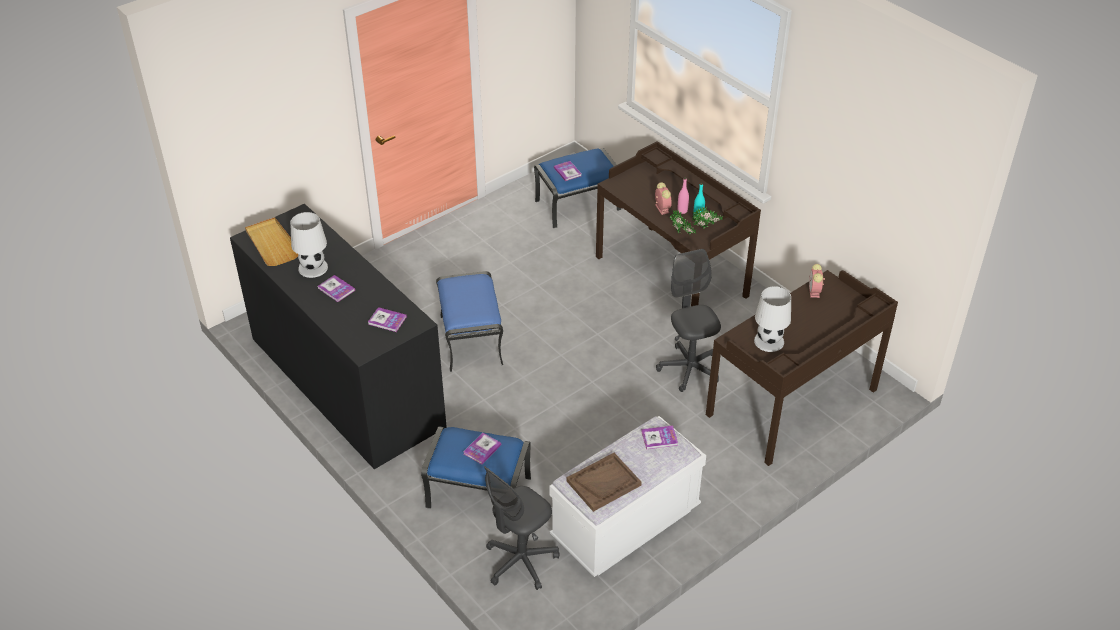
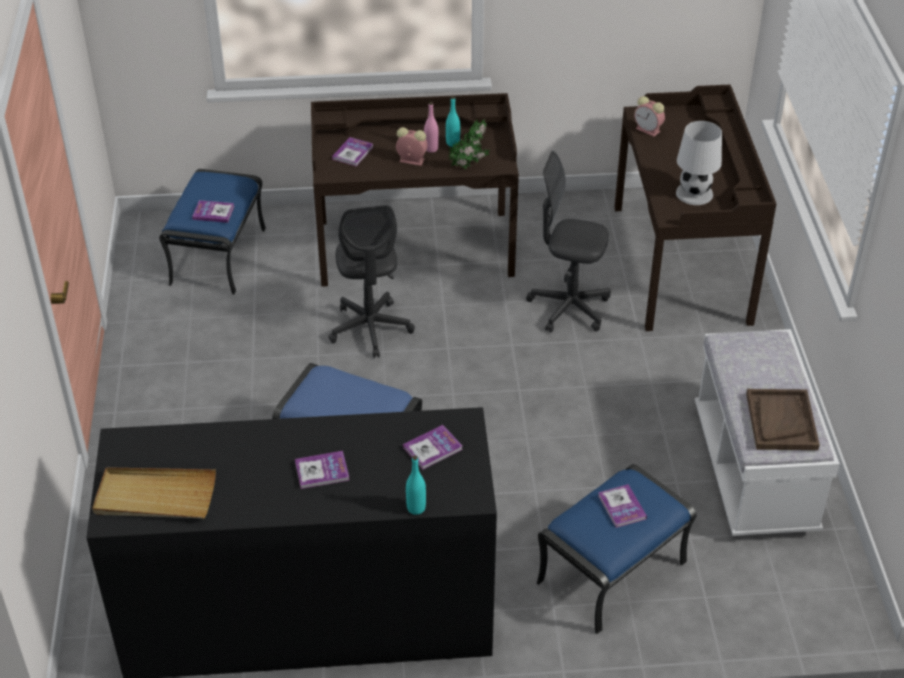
camera: 55 degrees left, 0 degrees up
(313, 267) = (253, 475): white table lamp -> none
(337, 335) = (416, 508): none -> turquoise bottle
(521, 562) = (746, 586): grey office chair -> grey office chair (370, 329)
(659, 438) = (746, 347): book -> book (352, 153)

